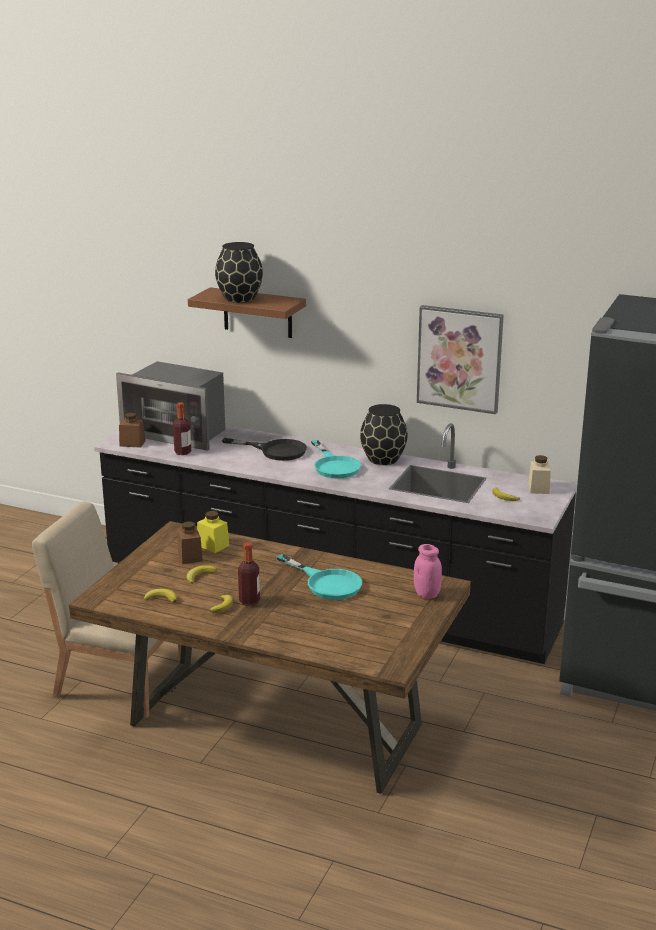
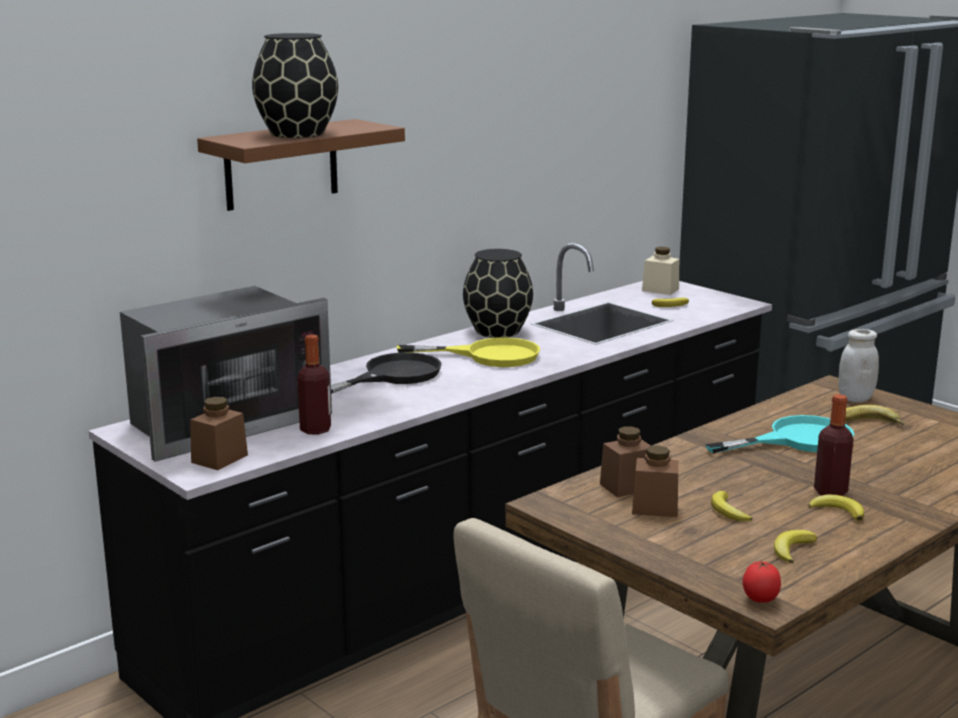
camera: 65 degrees left, 5 degrees down
(97, 596) = (759, 600): none -> tomato
(213, 545) = (627, 486): yellow jar -> brown jar
(334, 465) = (488, 355): turquoise frying pan -> yellow frying pan
(379, 603) = (868, 424): none -> banana
(427, 594) = (855, 398): pink jar -> white jar
(459, 358) = (544, 156): picture -> none

